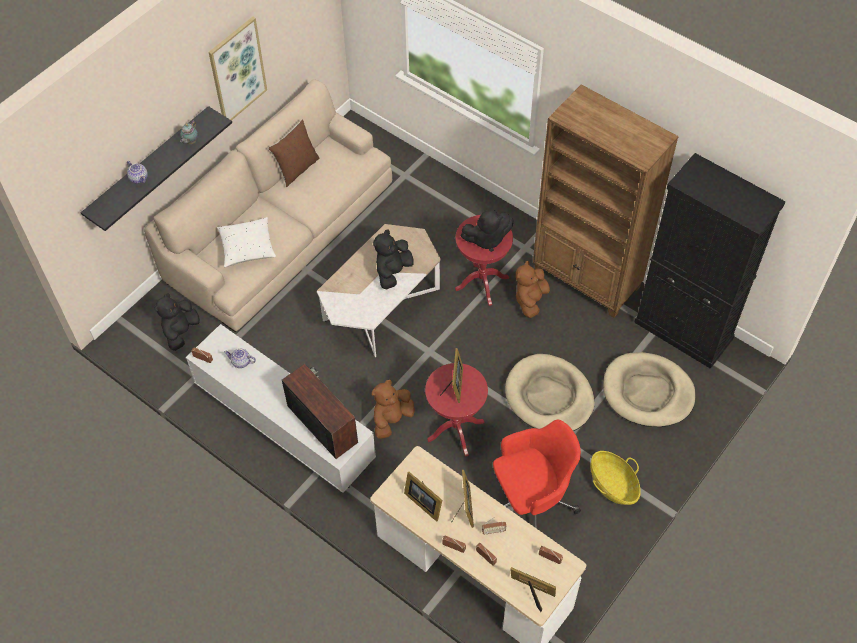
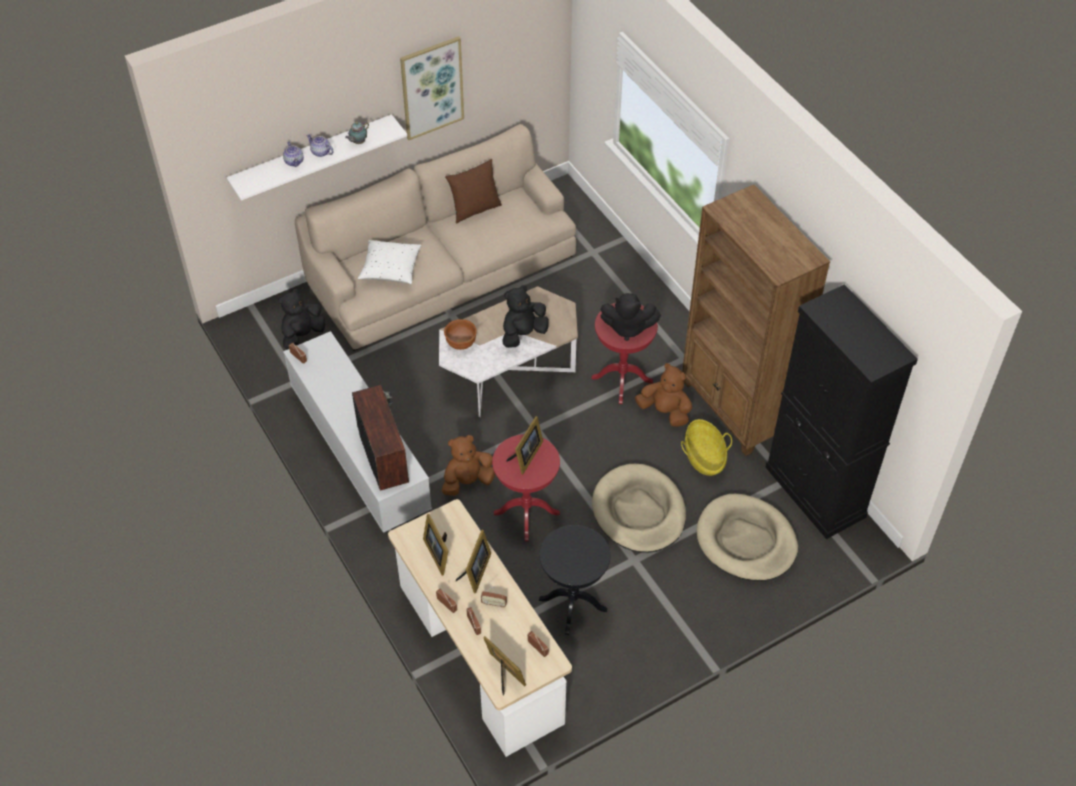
camera: 20 degrees right, 5 degrees down
(149, 167) = (312, 156): black shelf -> white shelf
(241, 362) = (333, 372): teapot -> teapot (321, 152)
(342, 297) = (461, 343): none -> brown bowl
(530, 300) = (665, 411): brown plush toy -> brown plush toy turned 75 degrees clockwise
(531, 499) = (572, 604): red office chair -> black side table
(613, 485) = (664, 620): basket -> basket (704, 457)

